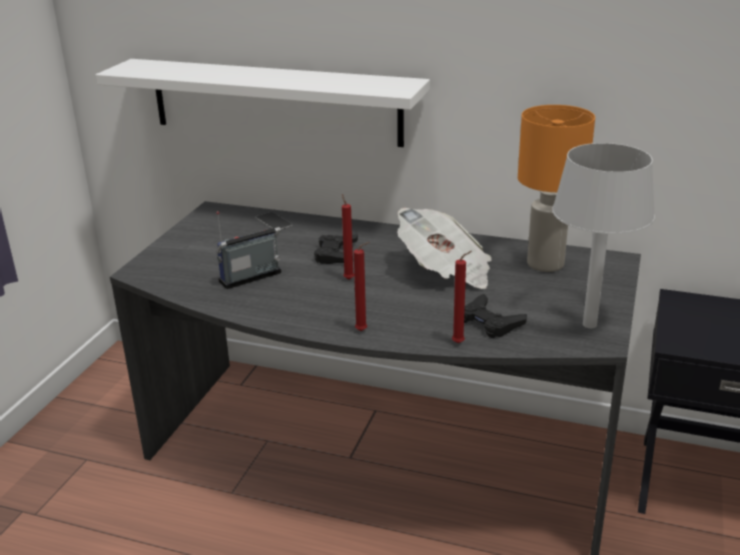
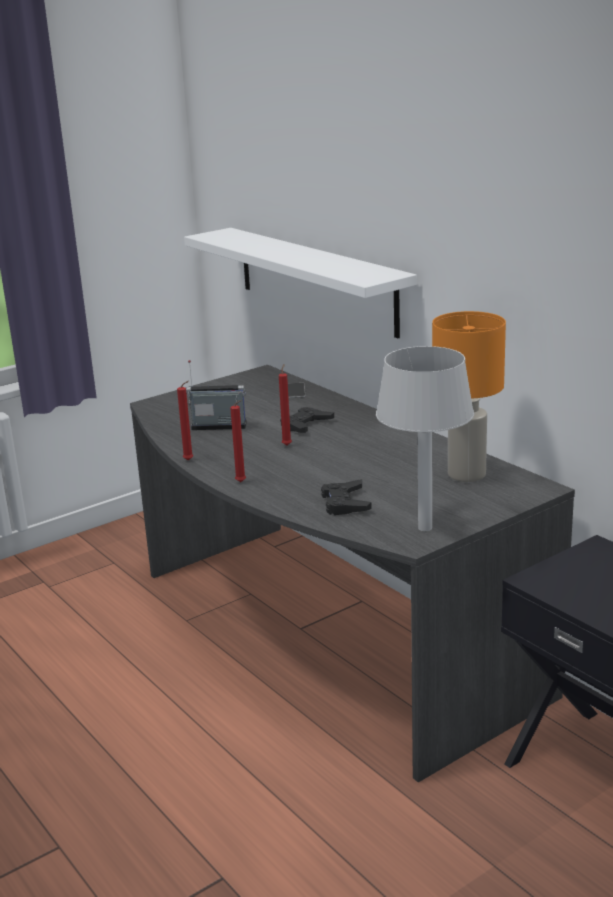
camera: 35 degrees right, 5 degrees down
(446, 271) = (371, 459): newspaper -> none
(460, 343) = (299, 510): red candle -> red candle (190, 460)

